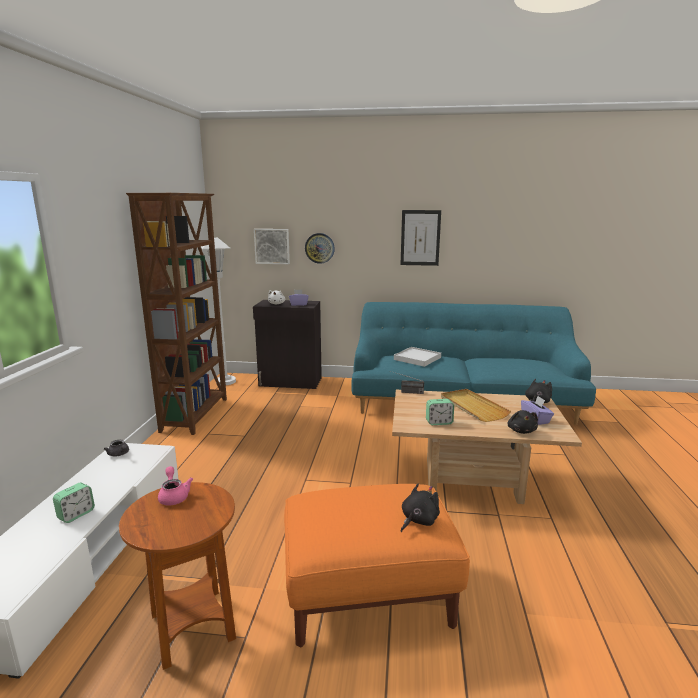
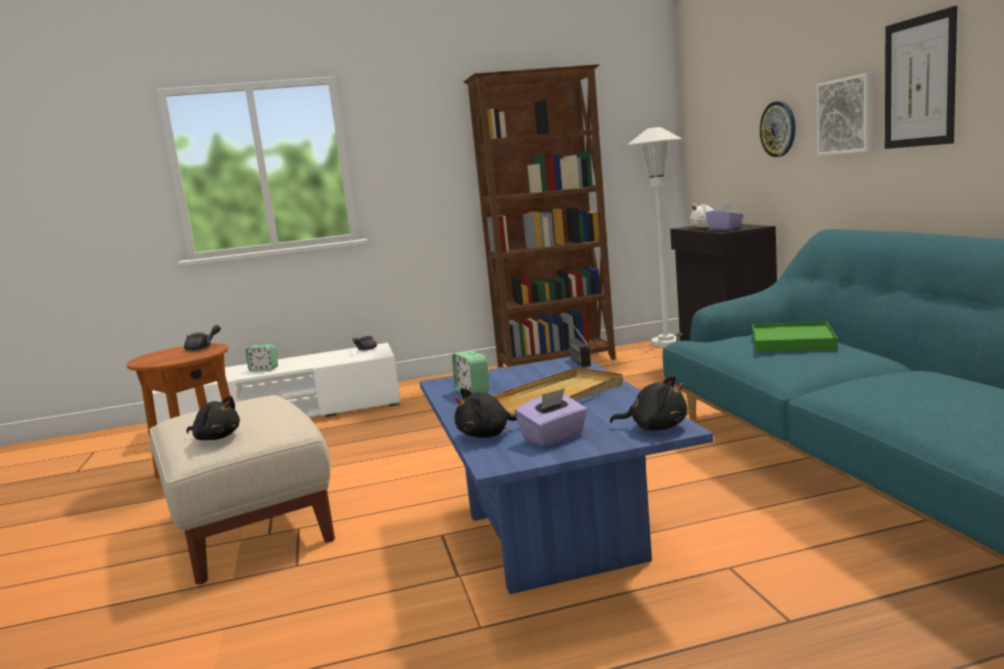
camera: 70 degrees right, 5 degrees down
(174, 496) = (203, 348): pink teapot -> grey teapot
(272, 246) = (731, 133): picture -> picture (847, 115)
(367, 593) = (250, 525): orange ottoman -> beige ottoman
(417, 358) = (792, 341): white tray -> green tray
(471, 480) = (553, 536): beige coffee table -> blue coffee table

